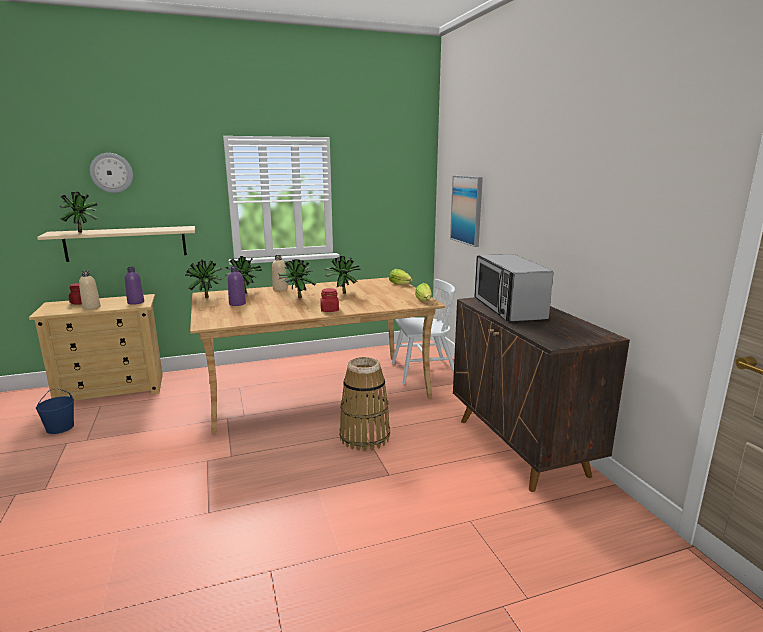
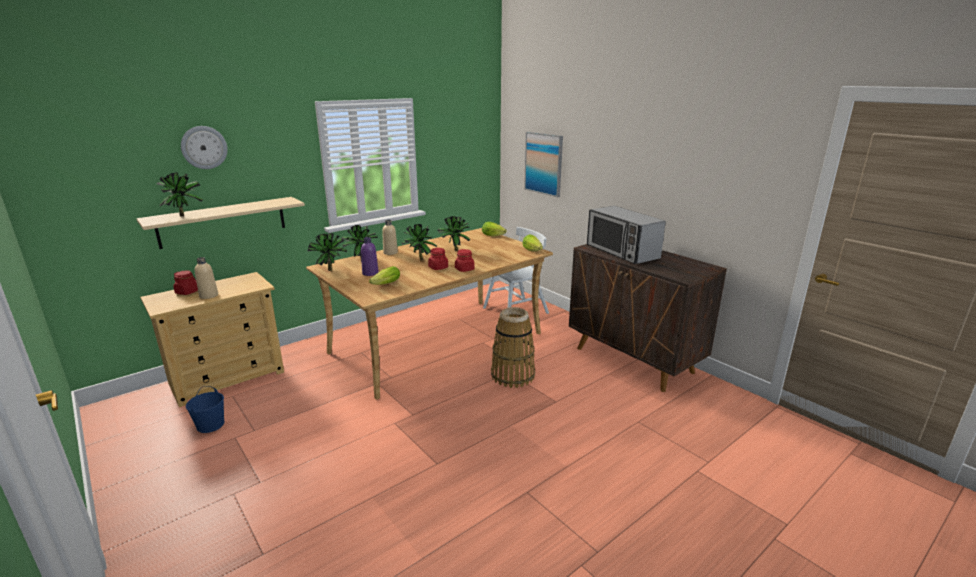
camera: 20 degrees left, 5 degrees up
(136, 302) = (251, 284): purple bottle -> none
(236, 314) = (384, 284): none -> lettuce
(306, 306) = (438, 267): none -> red jar

